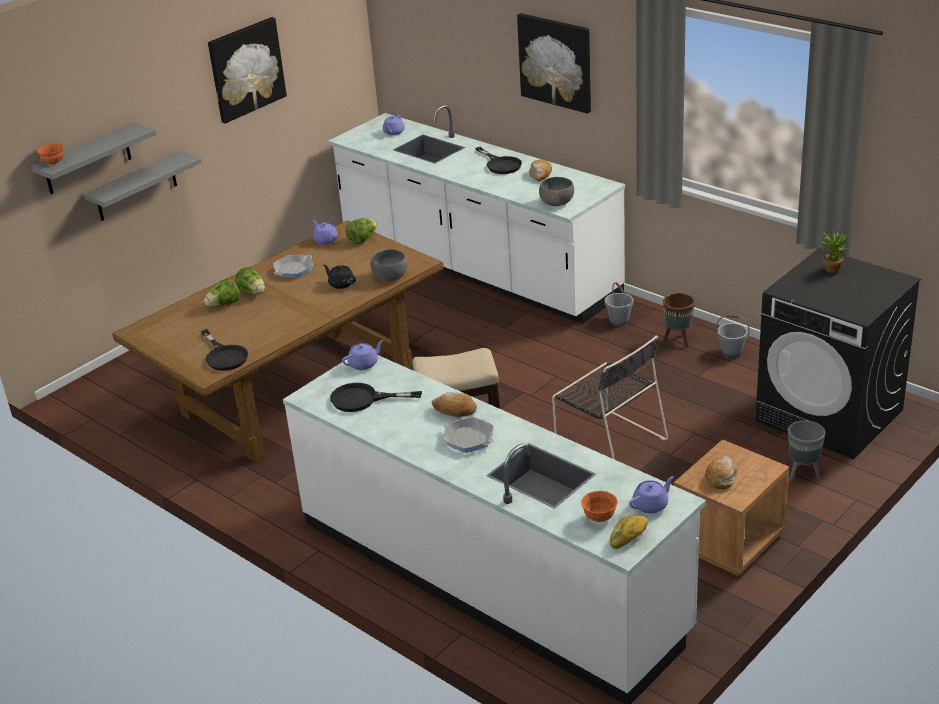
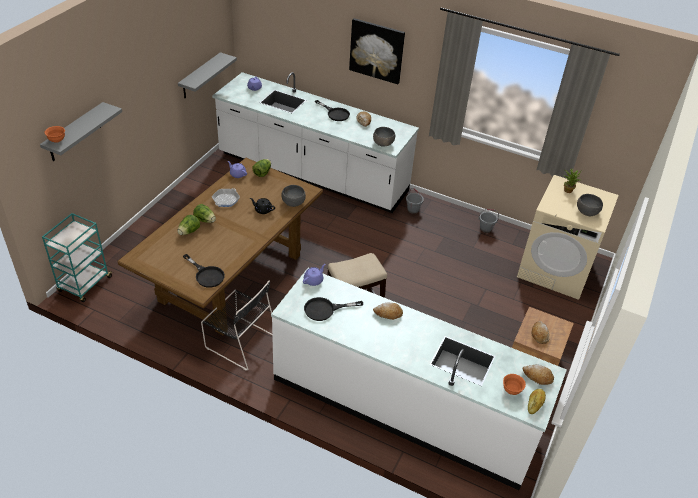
camera: 20 degrees left, 10 degrees up
(91, 388) = (84, 285): none -> turquoise cart
(136, 187) = (104, 145): grey shelf -> grey shelf (200, 76)
(246, 69) = (166, 54): picture -> none
(469, 439) = (406, 336): frying pan -> none
(608, 440) = (438, 298): black chair -> black chair (240, 341)
(651, 505) = (537, 377): purple teapot -> bread
(677, 341) = (452, 222): brown planter -> none
(803, 475) = (555, 313): grey planter -> none
(830, 415) = (555, 270): black washing machine -> beige washing machine
(850, 298) = (587, 212): none -> grey bowl

